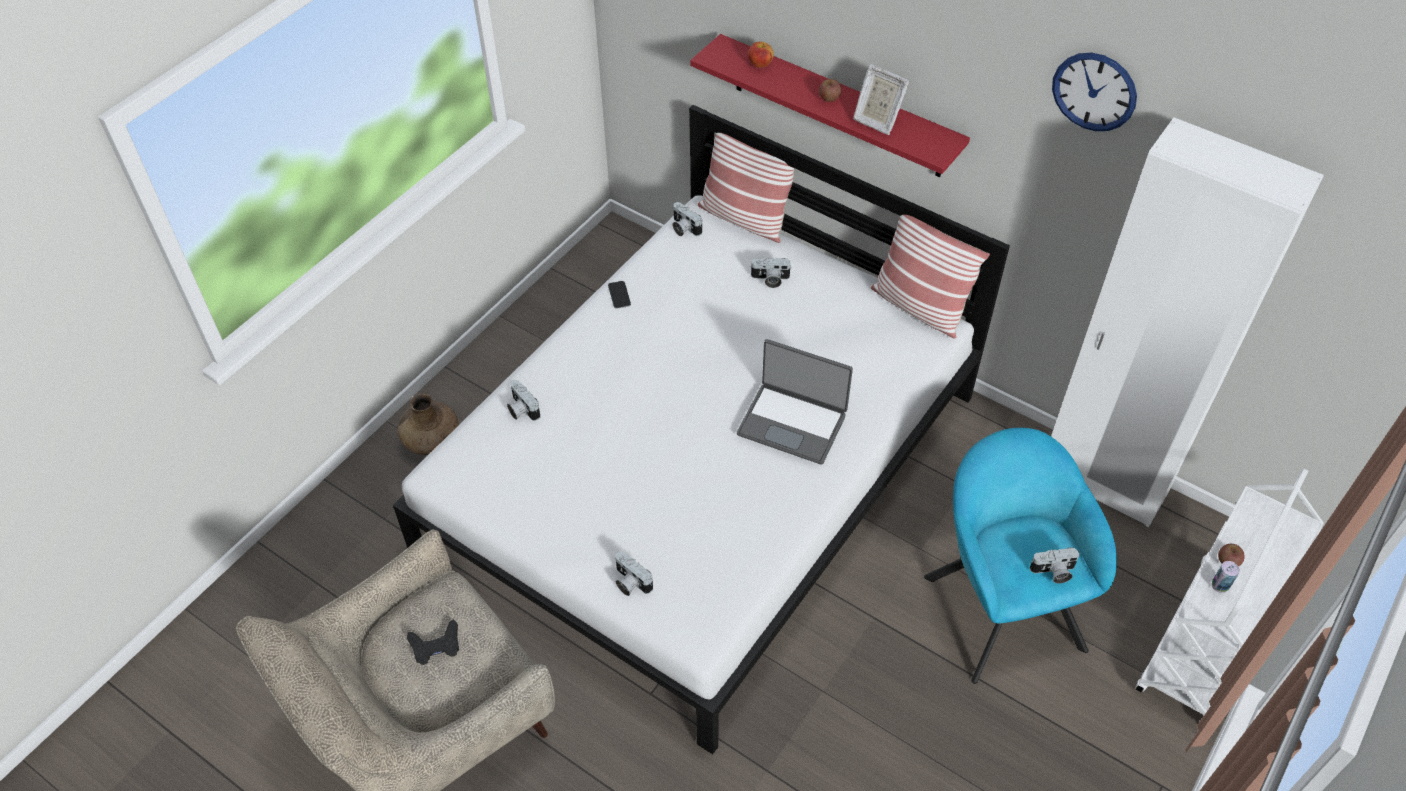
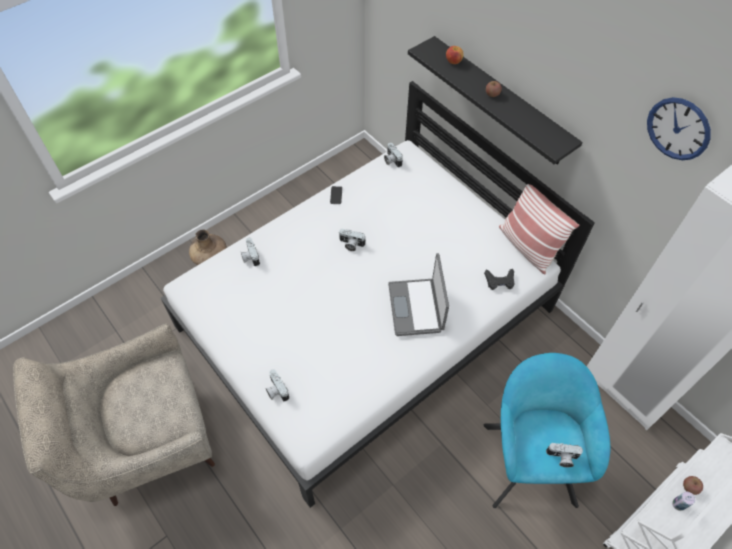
camera: 15 degrees right, 5 degrees up
(436, 646) = (146, 399): black game controller -> black game controller (499, 281)
(744, 218) = (432, 161): pillow -> none
(770, 279) = (435, 206): camera -> camera (351, 244)
(792, 423) = (416, 307): laptop -> laptop turned 45 degrees clockwise
(837, 107) = (499, 101): red shelf -> black shelf
(876, 120) = (519, 116): picture frame -> none

